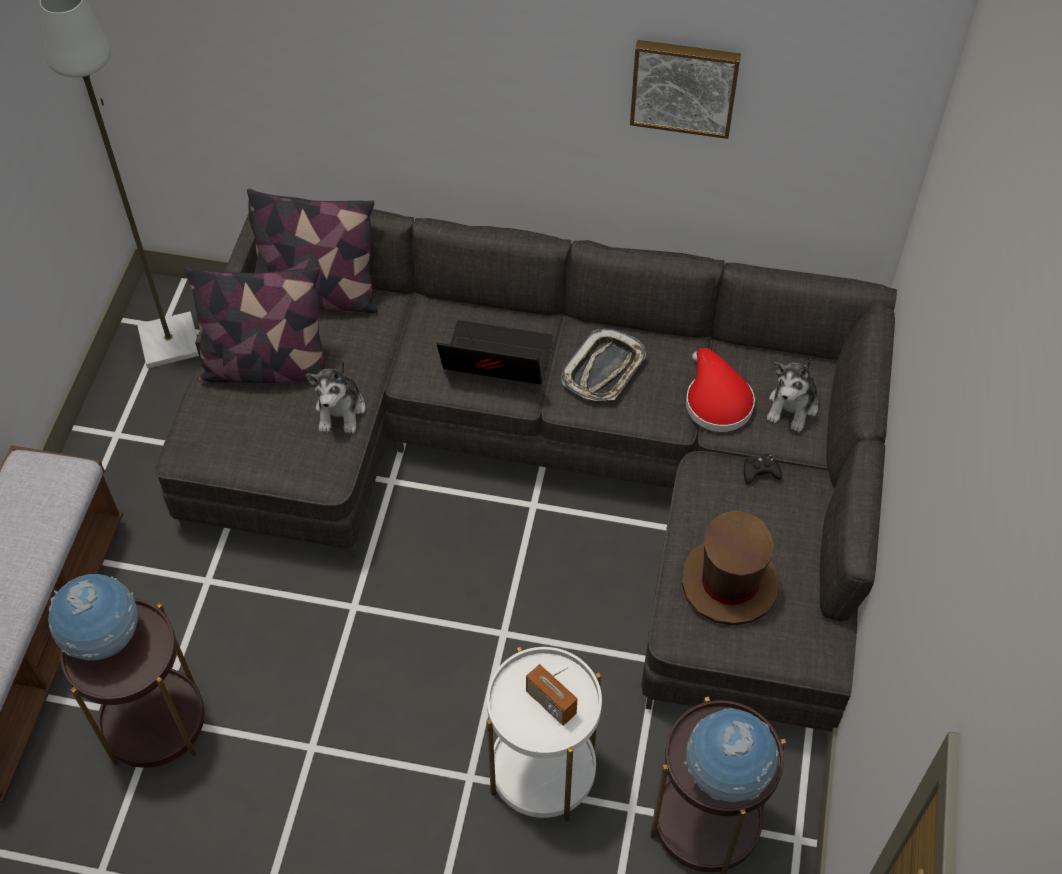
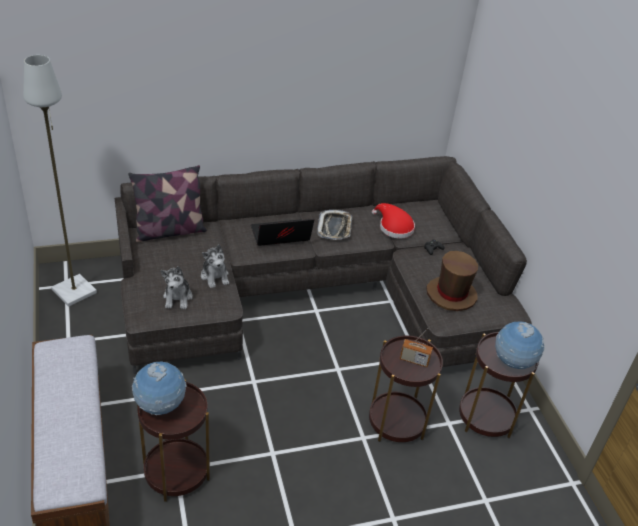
camera: 30 degrees left, 15 degrees down
(266, 367) = (162, 268): pillow -> none
(543, 771) = (397, 422): white side table -> brown side table
(684, 86) = (351, 67): picture -> none
(792, 406) = (428, 221): plush toy -> plush toy (178, 298)

